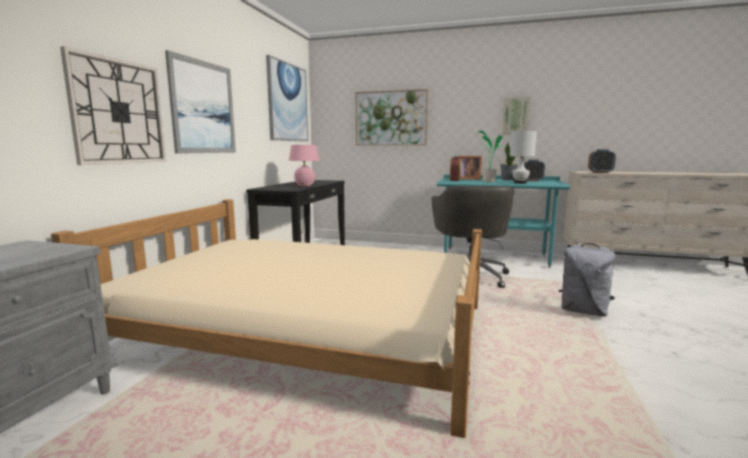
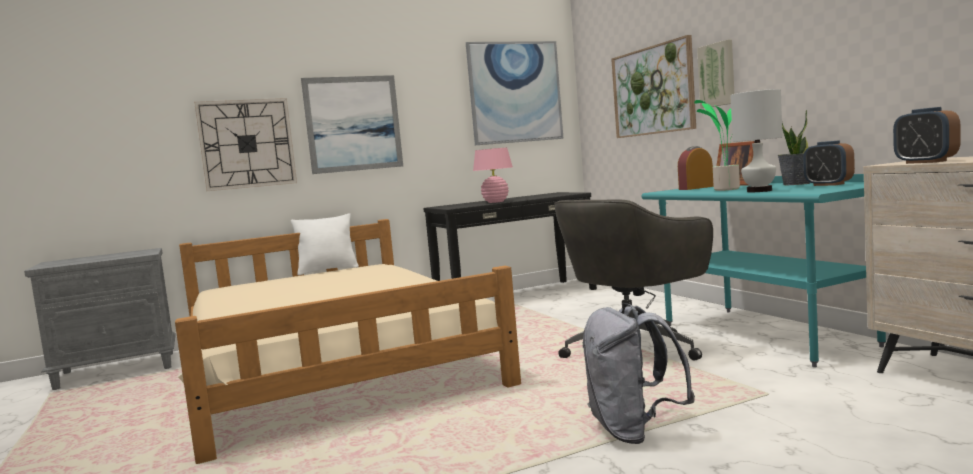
camera: 50 degrees right, 5 degrees down
(195, 250) = (328, 270): none -> white pillow
(516, 116) = (820, 55): picture -> picture (717, 74)

